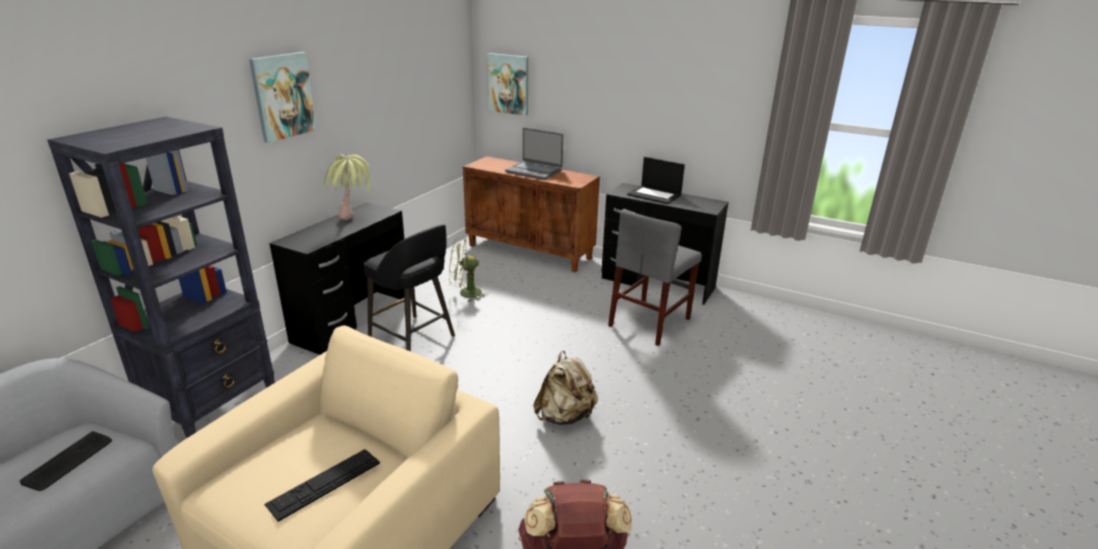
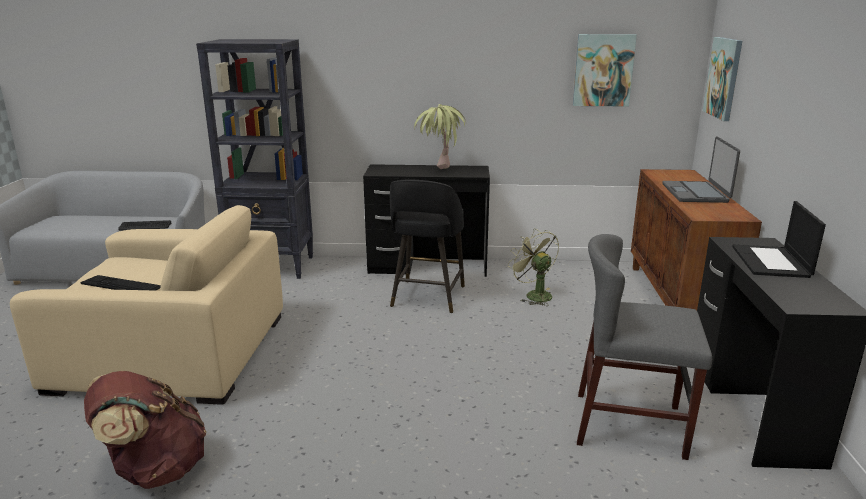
camera: 65 degrees right, 5 degrees down
(283, 96) = (409, 43): picture -> picture (603, 70)
(565, 416) = (367, 410): beige backpack -> none

